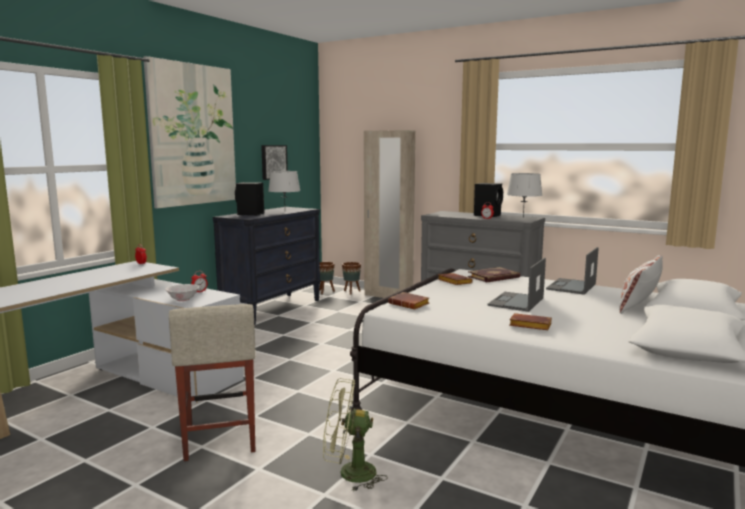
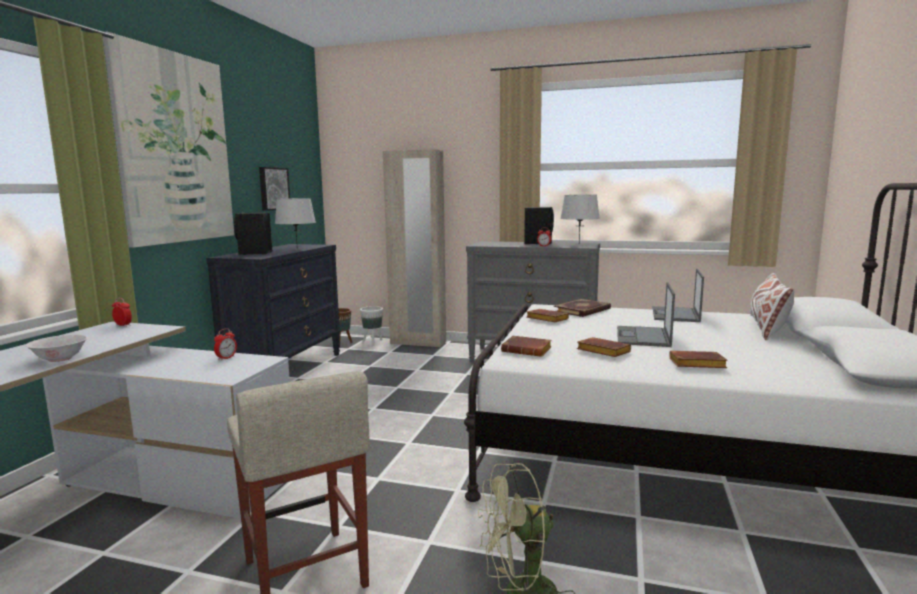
camera: 15 degrees left, 0 degrees up
(183, 299) = (209, 371): white bowl -> white bowl (60, 359)
(351, 292) = (373, 341): brown planter -> white planter
(466, 310) = (601, 352): none -> brown book

